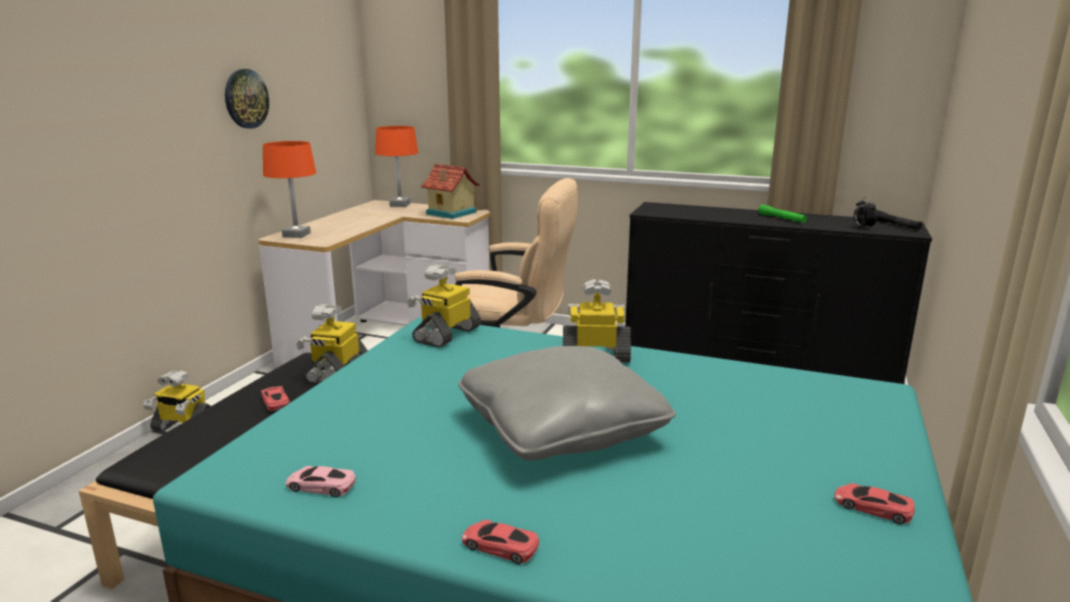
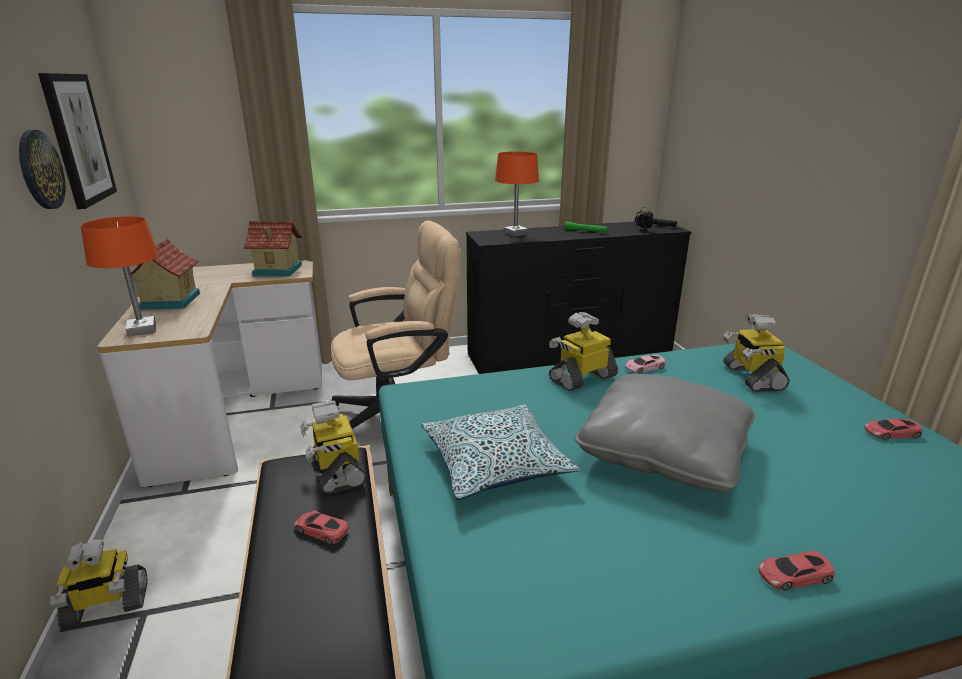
camera: 35 degrees left, 5 degrees up
(300, 80) = (78, 139): none -> picture
(321, 486) = (591, 600): pink toy car -> pink toy car (644, 367)
(341, 221) = (168, 301): none -> toy house
(400, 205) = (204, 270): orange table lamp -> orange table lamp (515, 234)
(408, 388) = (495, 463): none -> pillow
(446, 334) = (438, 397): toy robot -> toy robot (751, 377)

